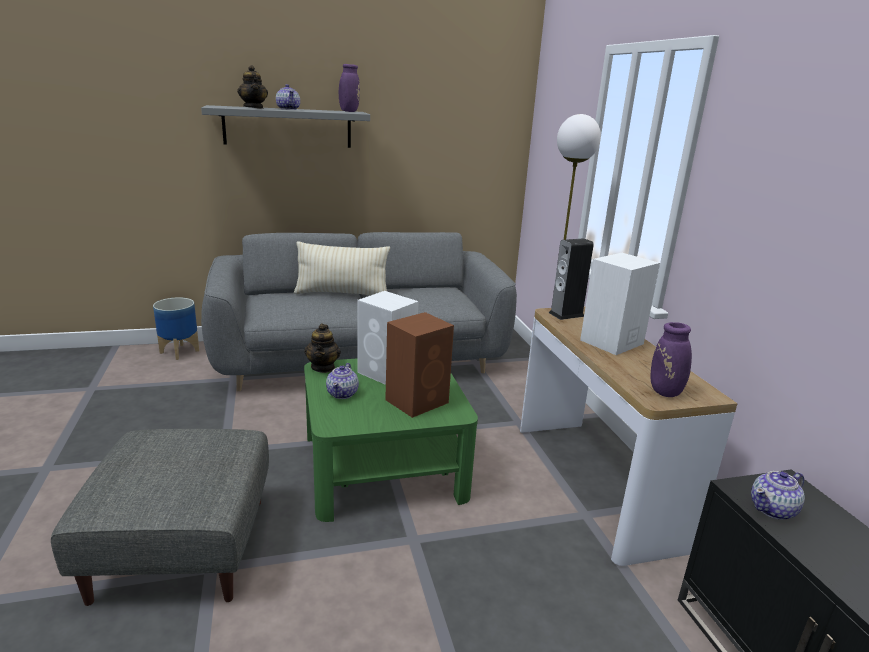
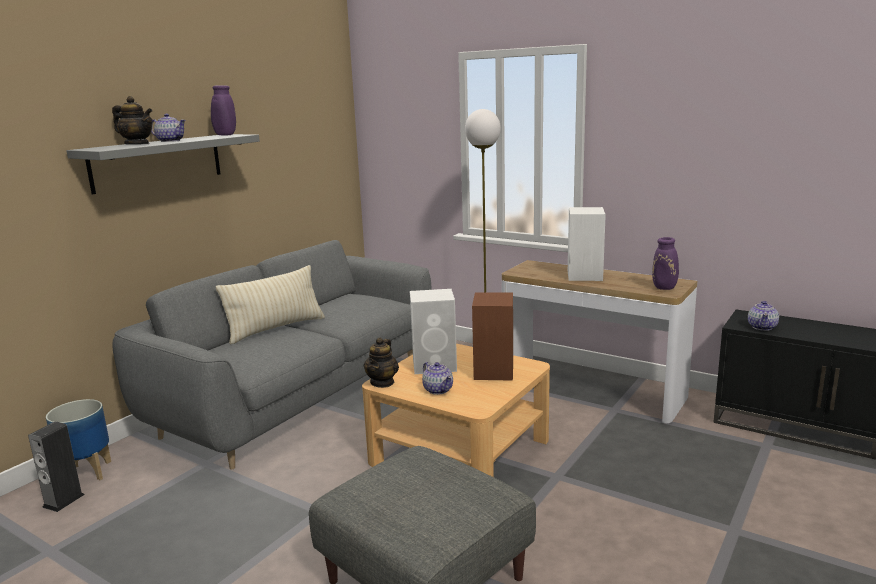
camera: 40 degrees left, 5 degrees down
(323, 367) = (382, 382): teapot -> teapot turned 60 degrees clockwise
(384, 465) = (460, 450): green coffee table -> beige coffee table
(566, 314) = (526, 270): speaker -> speaker (63, 500)

